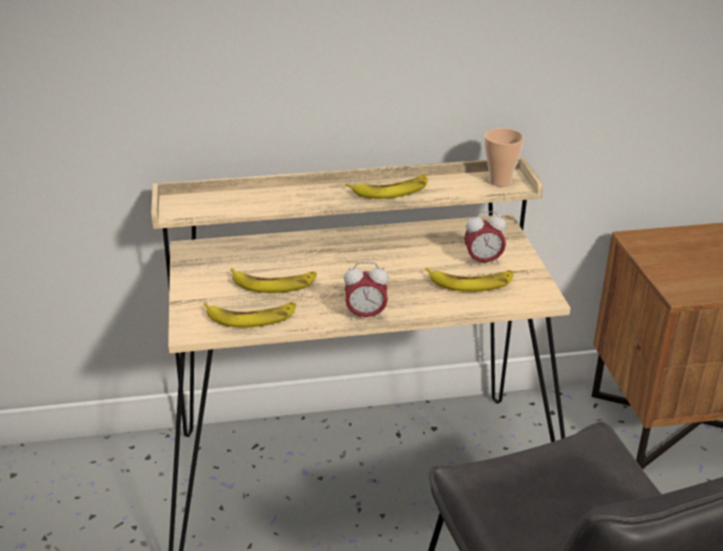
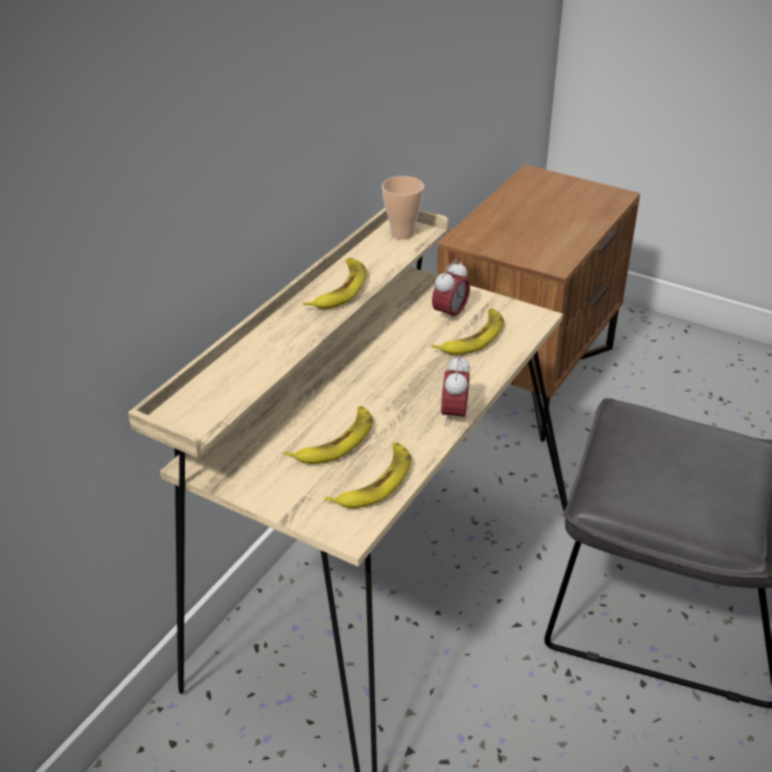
camera: 50 degrees left, 5 degrees up
(366, 316) = (454, 415): alarm clock -> alarm clock turned 150 degrees clockwise

